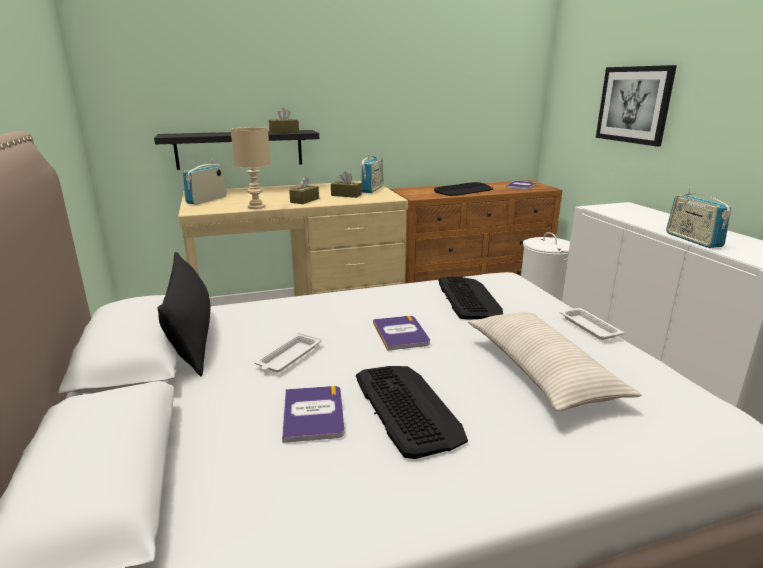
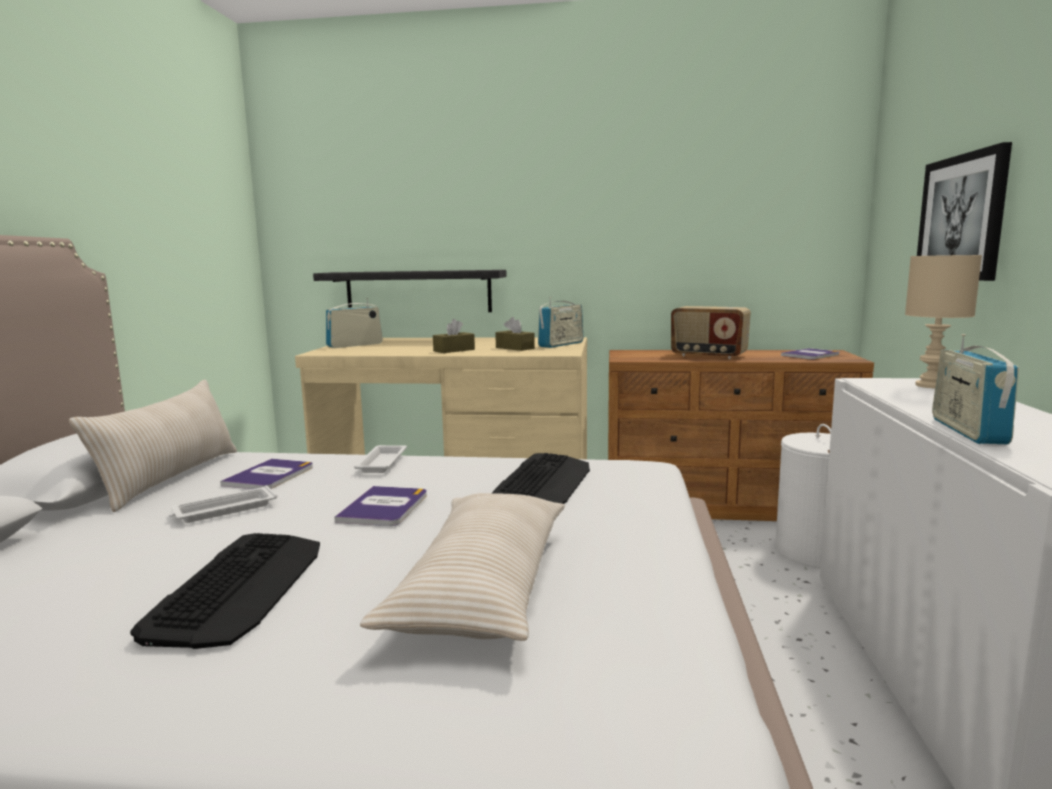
camera: 25 degrees right, 10 degrees down
(192, 339) = (171, 477): black pillow -> beige pillow
(255, 207) = (387, 353): beige table lamp -> beige table lamp (930, 385)
(284, 132) = (462, 270): brown tissue box -> none
(313, 414) = (138, 570): book -> book (270, 476)
(464, 190) = (708, 356): keyboard -> radio
(588, 326) = (664, 544): white tray -> white tray (382, 462)

